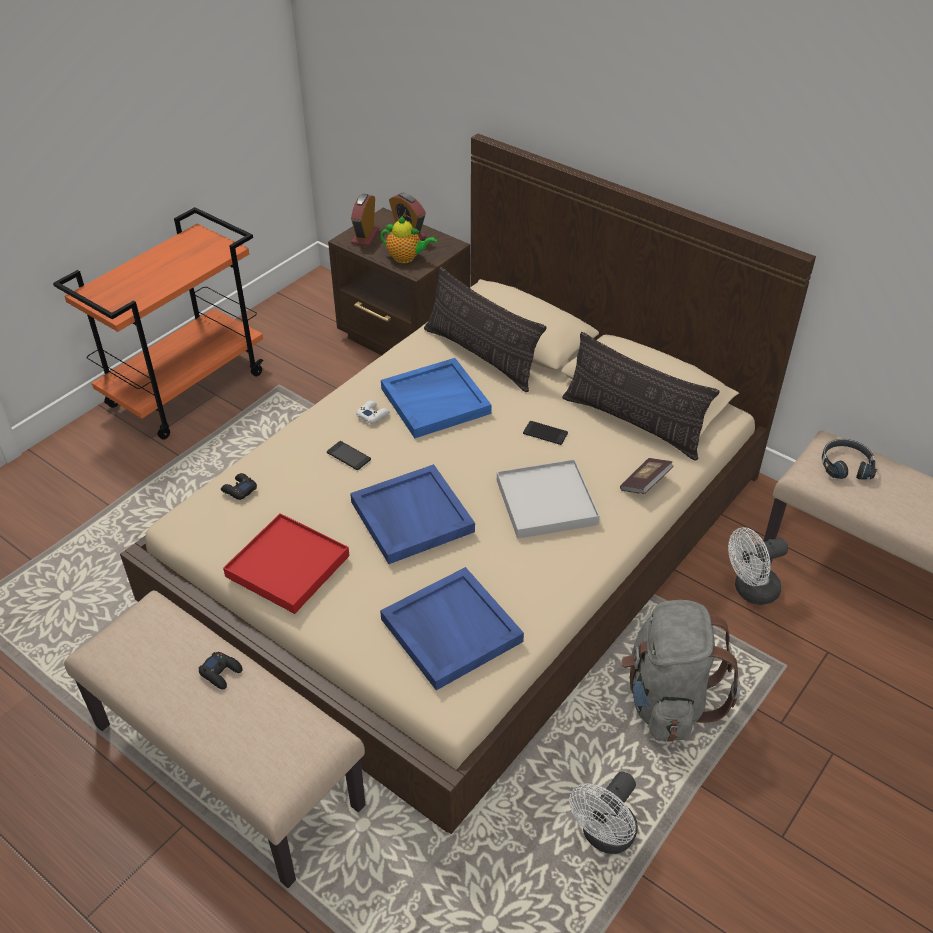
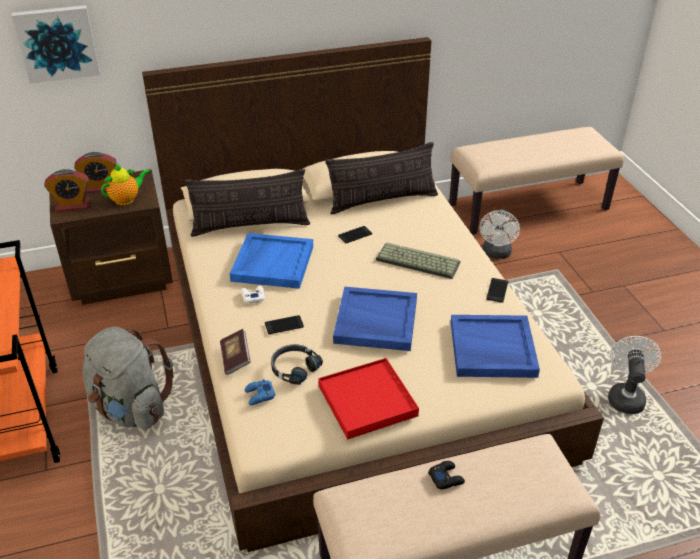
camera: 55 degrees left, 5 degrees down
(239, 490) = (259, 395): black game controller -> blue game controller
(365, 236) = (72, 205): alarm clock -> alarm clock turned 60 degrees counterclockwise
(414, 66) = (57, 43): none -> picture
(546, 502) = (416, 262): white tray -> keyboard
(562, 592) = (497, 290): none -> phone
(604, 837) = (625, 396): white fan -> white fan turned 150 degrees counterclockwise
(645, 484) = (438, 220): book -> book (235, 358)
(668, 700) = (548, 323): grey backpack -> grey backpack (131, 409)
(845, 465) = (492, 153): black headphones -> black headphones (294, 368)

